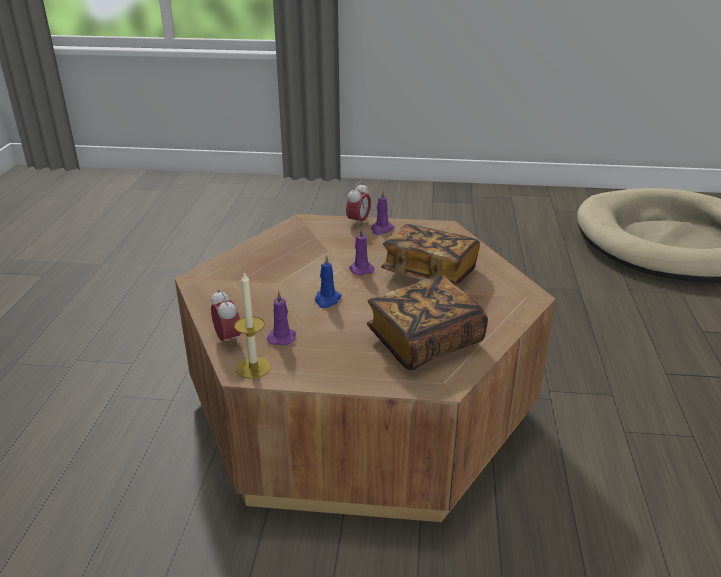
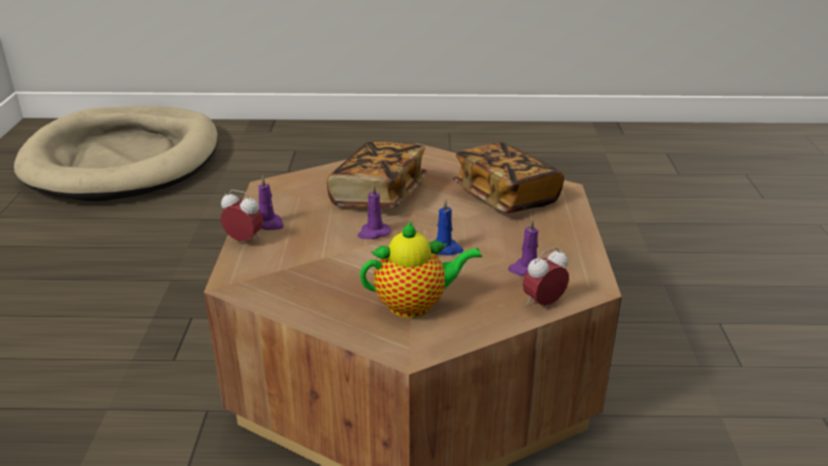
camera: 95 degrees left, 0 degrees up
(249, 283) = (415, 305): none -> teapot
(253, 368) = (585, 280): candle -> none

